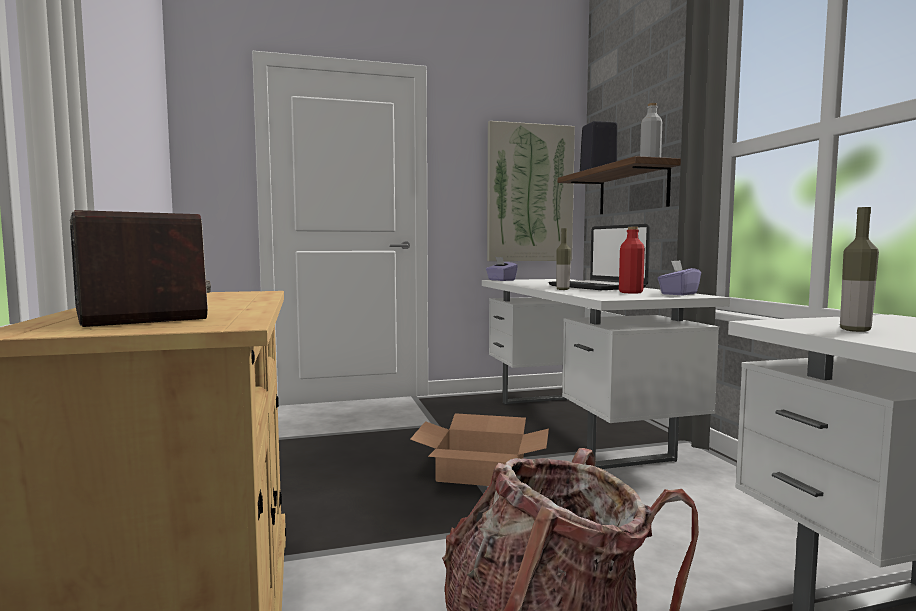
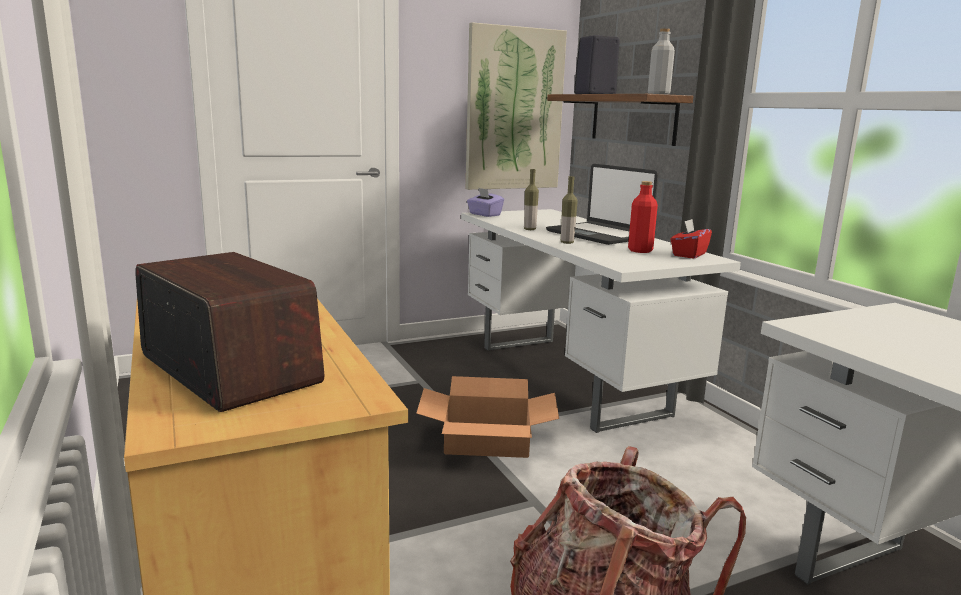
camera: 10 degrees left, 10 degrees up
(678, 294) = (688, 254): purple tissue box -> red tissue box
(855, 330) = (875, 341): bottle -> bottle (529, 229)

